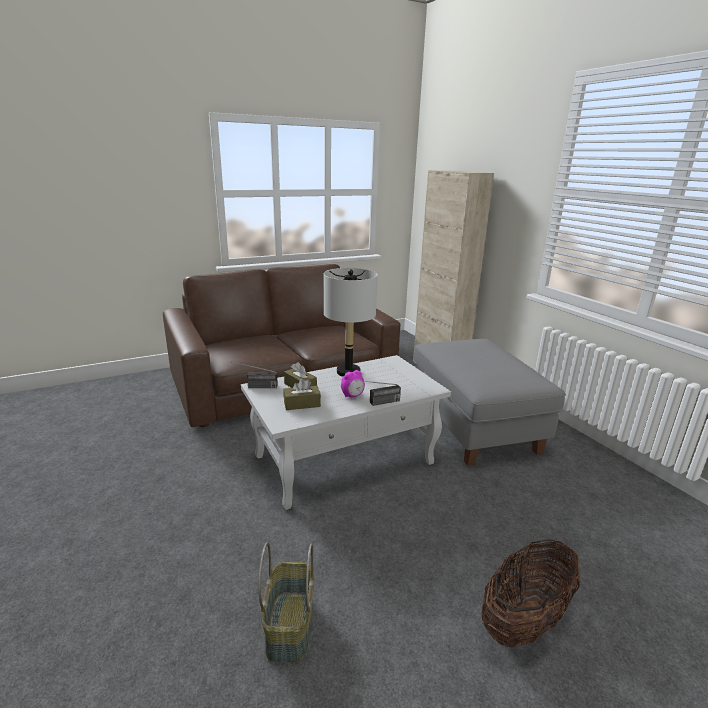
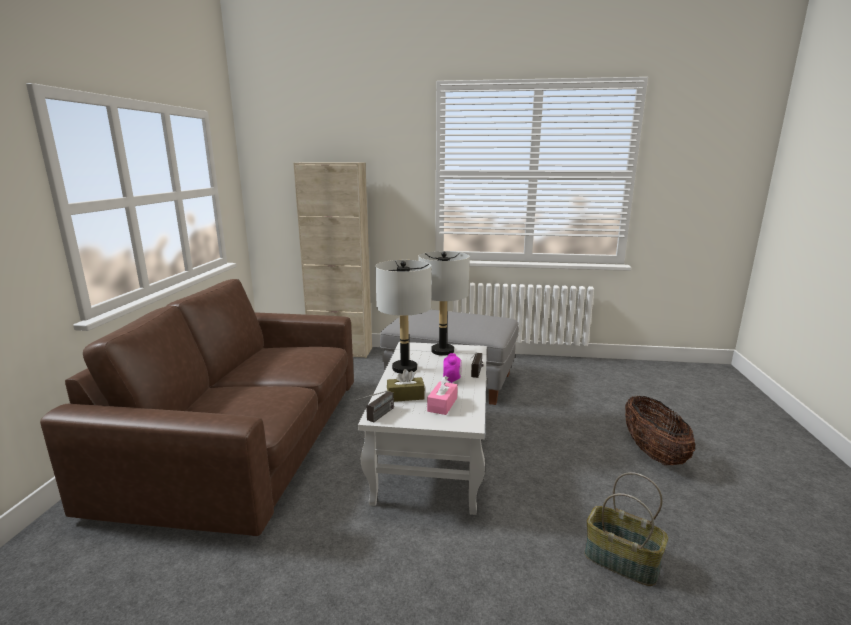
camera: 55 degrees left, 5 degrees down
(302, 404) = (442, 404): brown tissue box -> pink tissue box
(405, 376) = (442, 351): none -> grey table lamp

